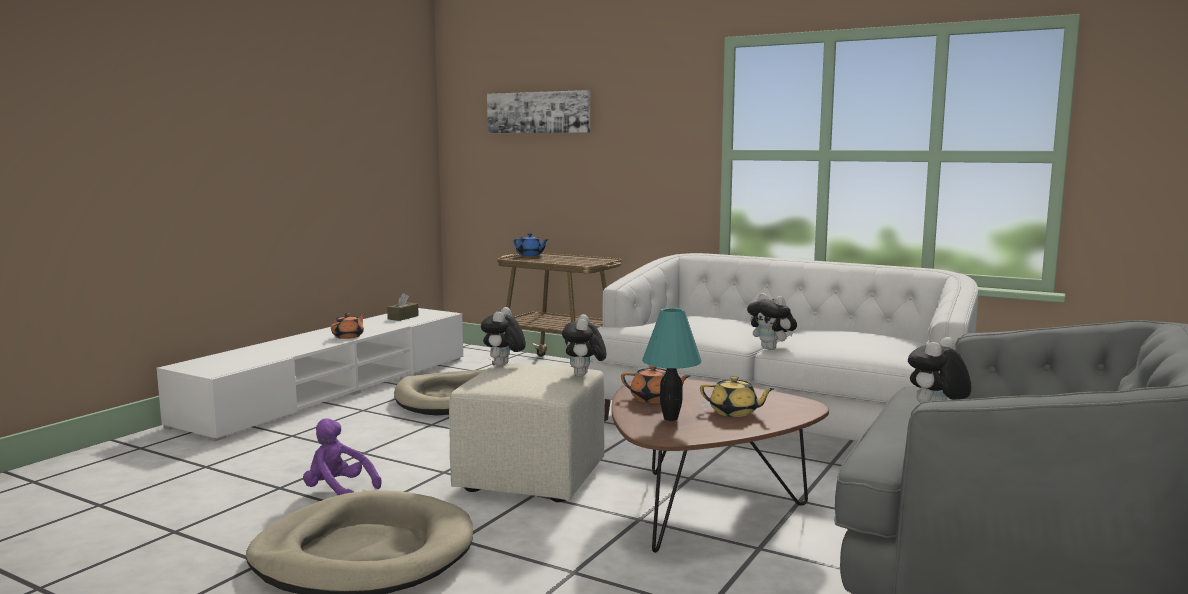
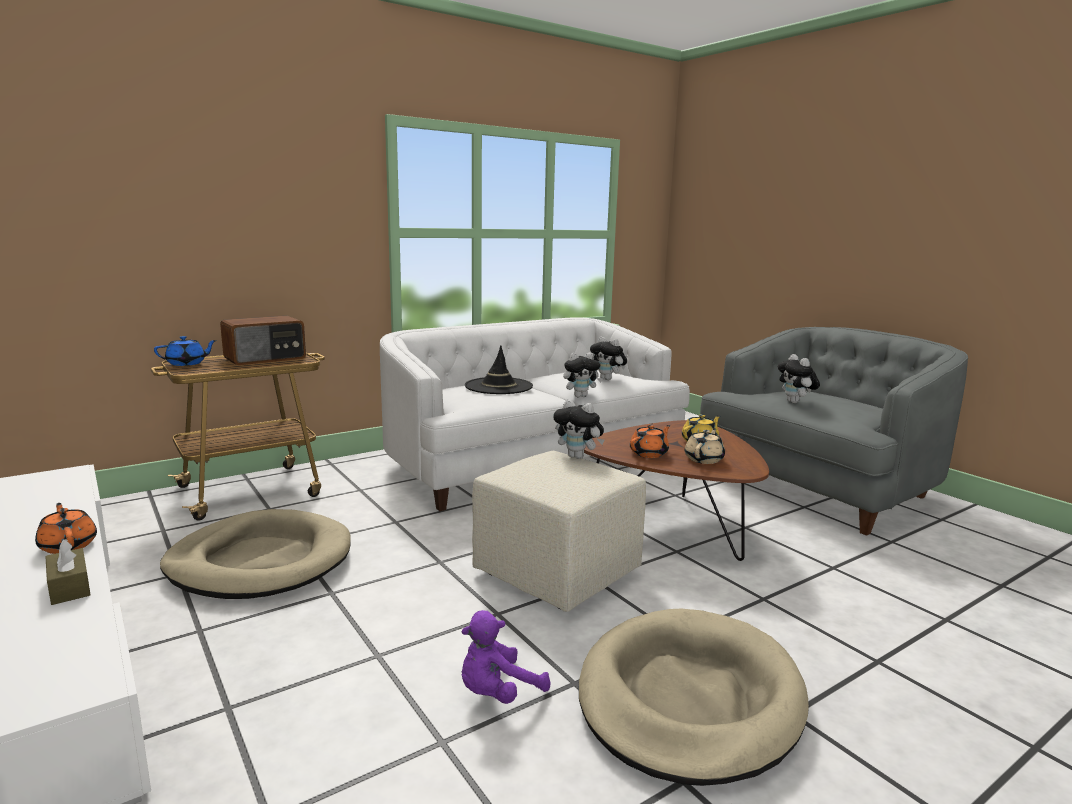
camera: 65 degrees left, 5 degrees up
(403, 317) = (31, 496): brown tissue box -> brown tissue box (69, 587)
(503, 366) = (503, 476): plush toy -> plush toy (608, 379)
(538, 112) = (140, 174): picture -> none
(579, 260) = (266, 358): none -> radio
(671, 418) = (704, 459): turquoise table lamp -> beige teapot
(720, 321) = (498, 386): none -> black hat

